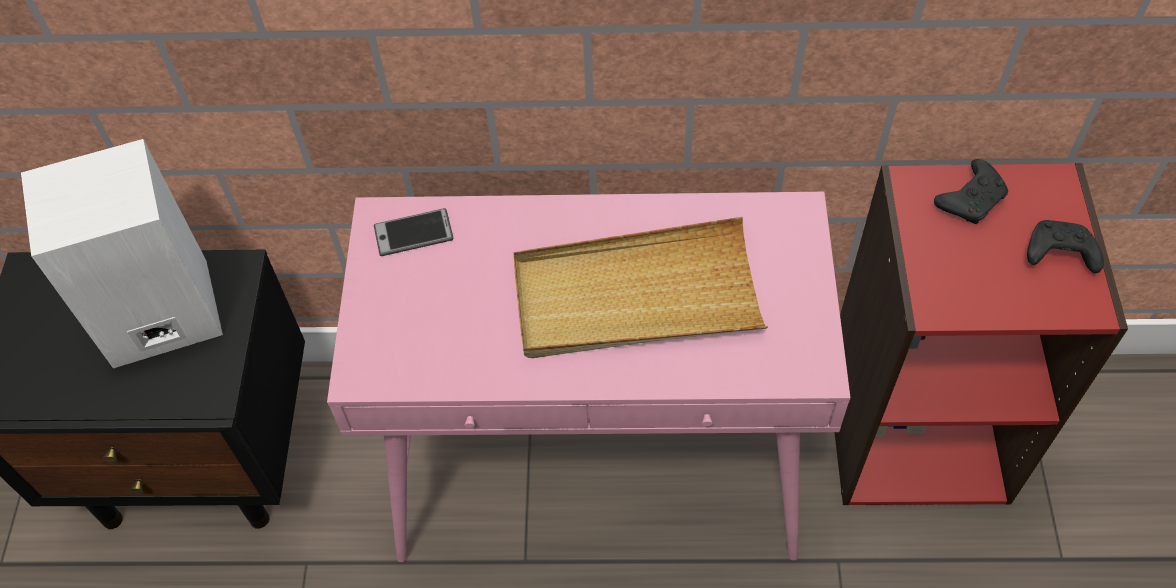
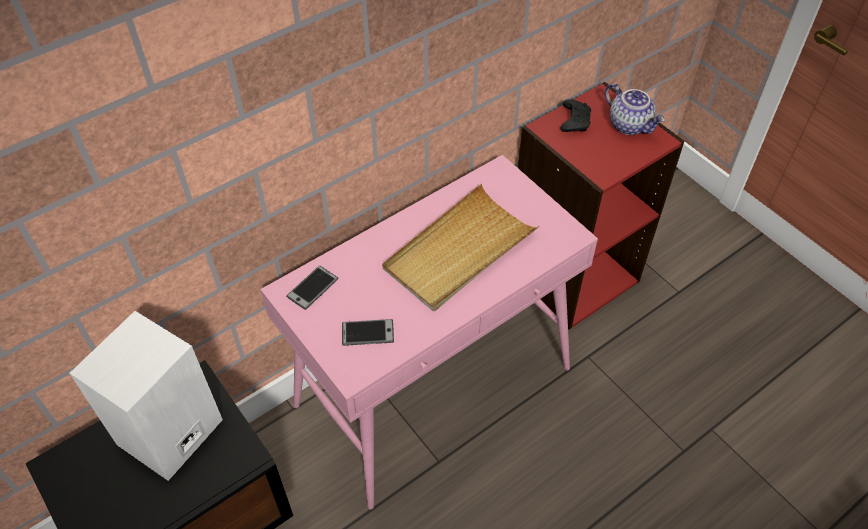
camera: 40 degrees left, 5 degrees down
(424, 333) = (367, 333): none -> phone
(1058, 254) = (630, 125): black game controller -> teapot

